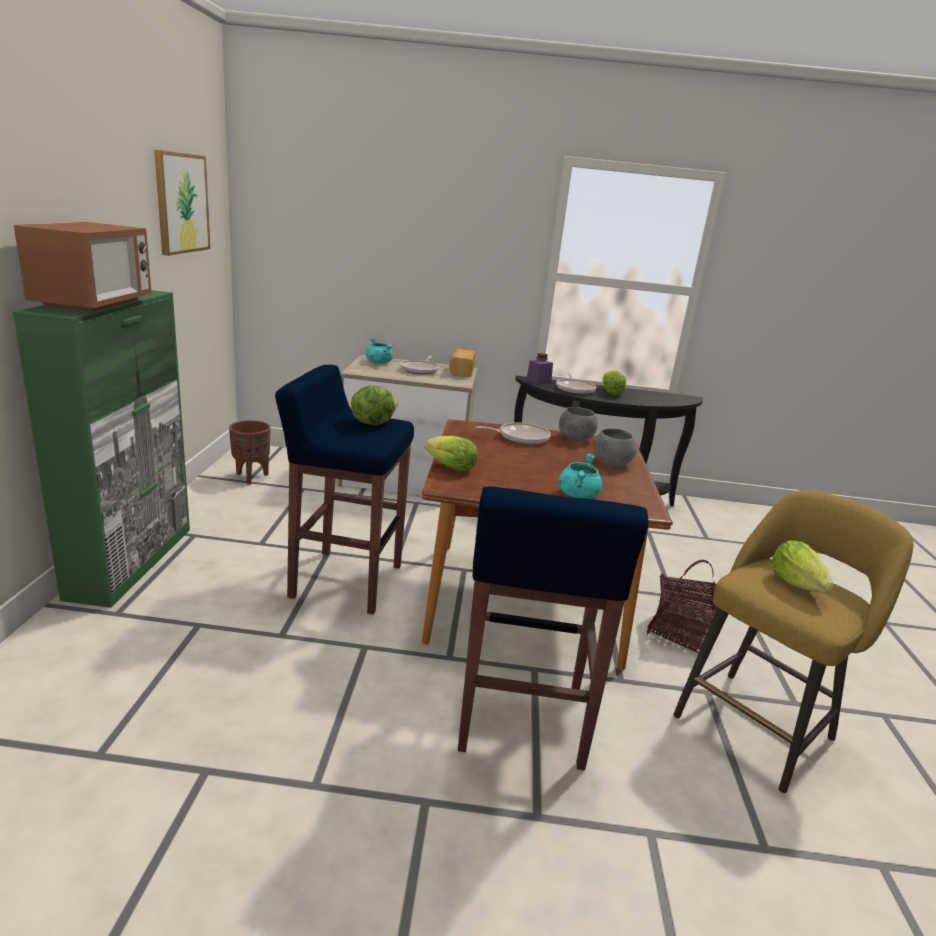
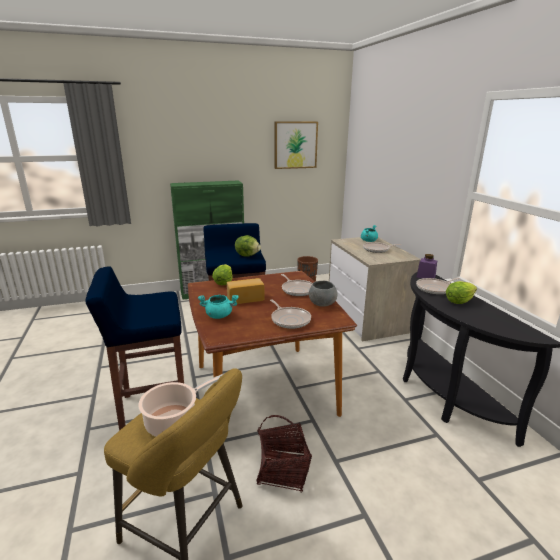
camera: 70 degrees right, 0 degrees up
(94, 304) = (198, 183): microwave -> none
(460, 372) = (398, 257): bread -> bread (245, 298)
(611, 463) = (289, 320): grey bowl -> frying pan
(796, 584) = (174, 421): lettuce -> cooking pot

